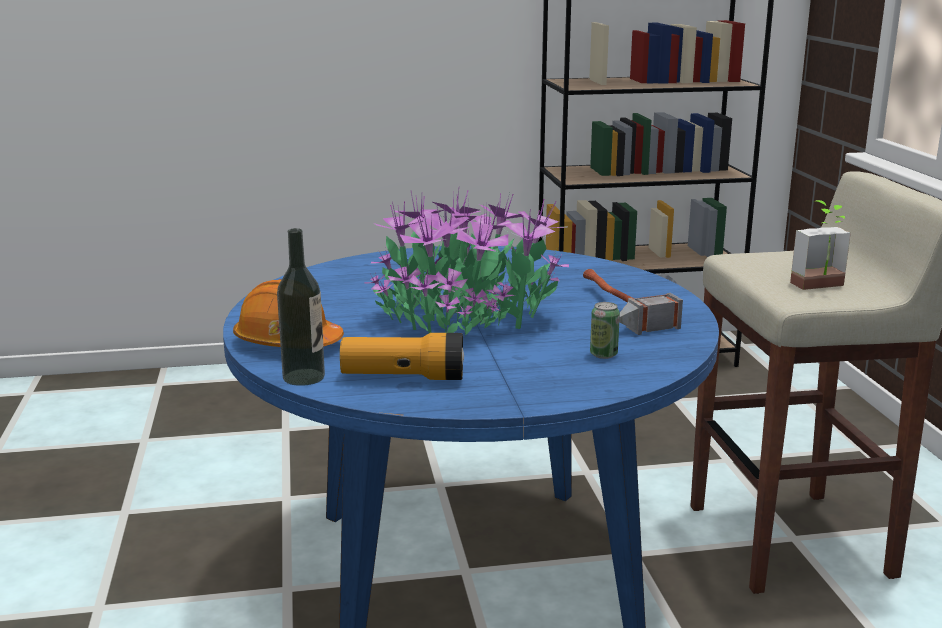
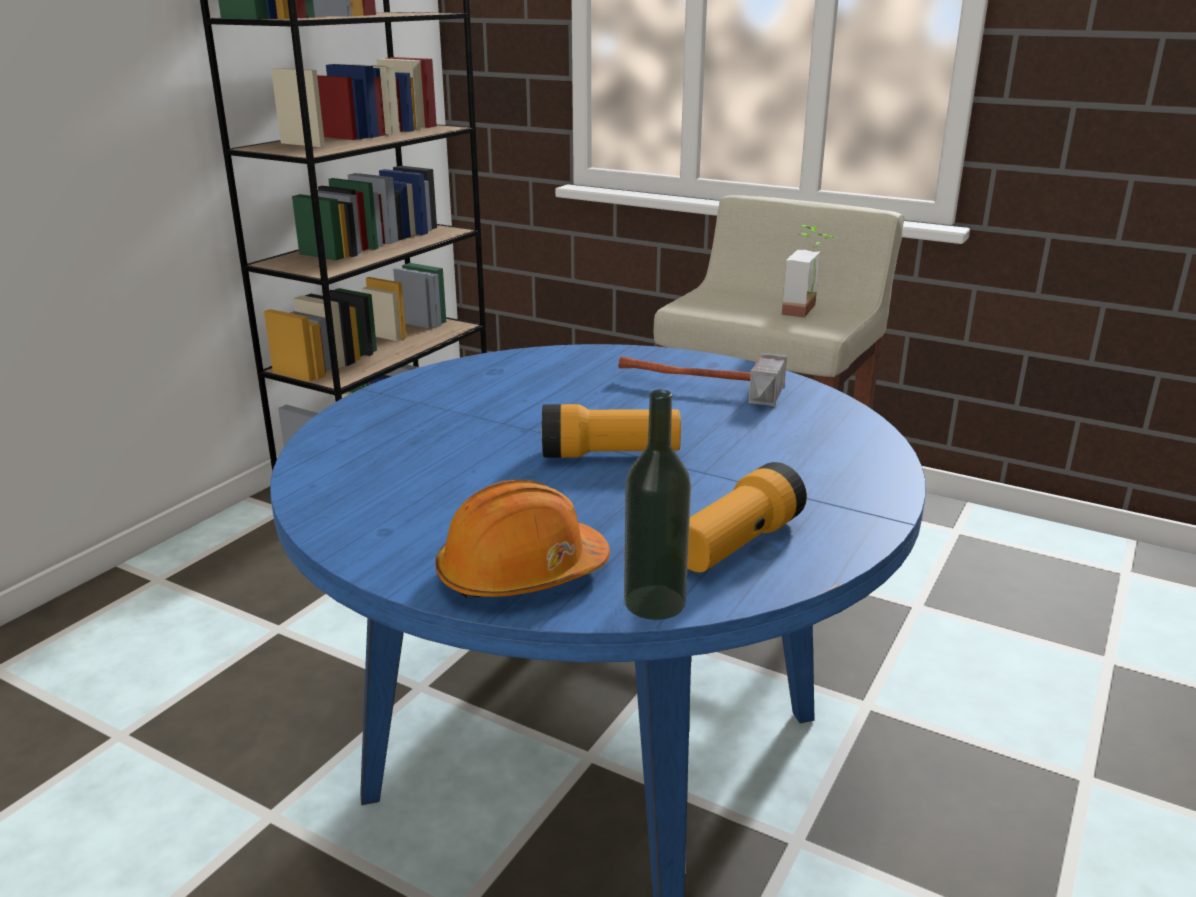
camera: 50 degrees left, 5 degrees up
(465, 318) = (610, 454): potted plant -> flashlight
(603, 354) = (803, 436): can -> none

